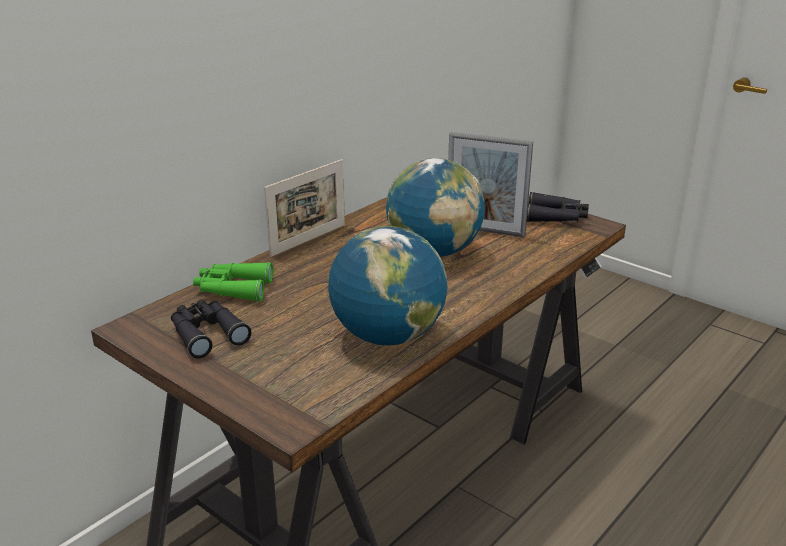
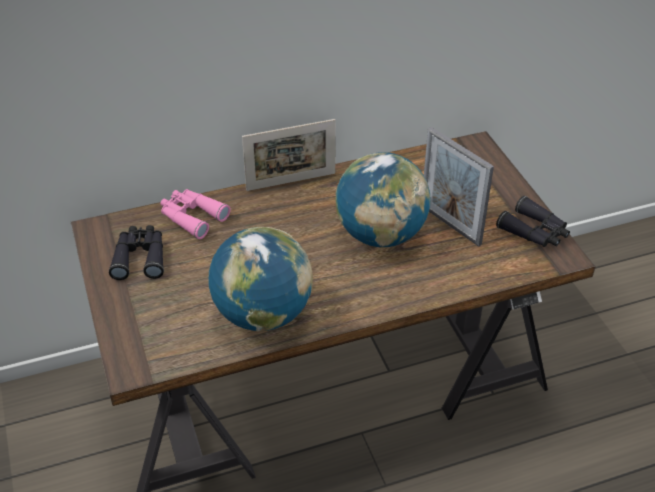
camera: 30 degrees right, 15 degrees up
(233, 289) = (192, 217): green binoculars -> pink binoculars

